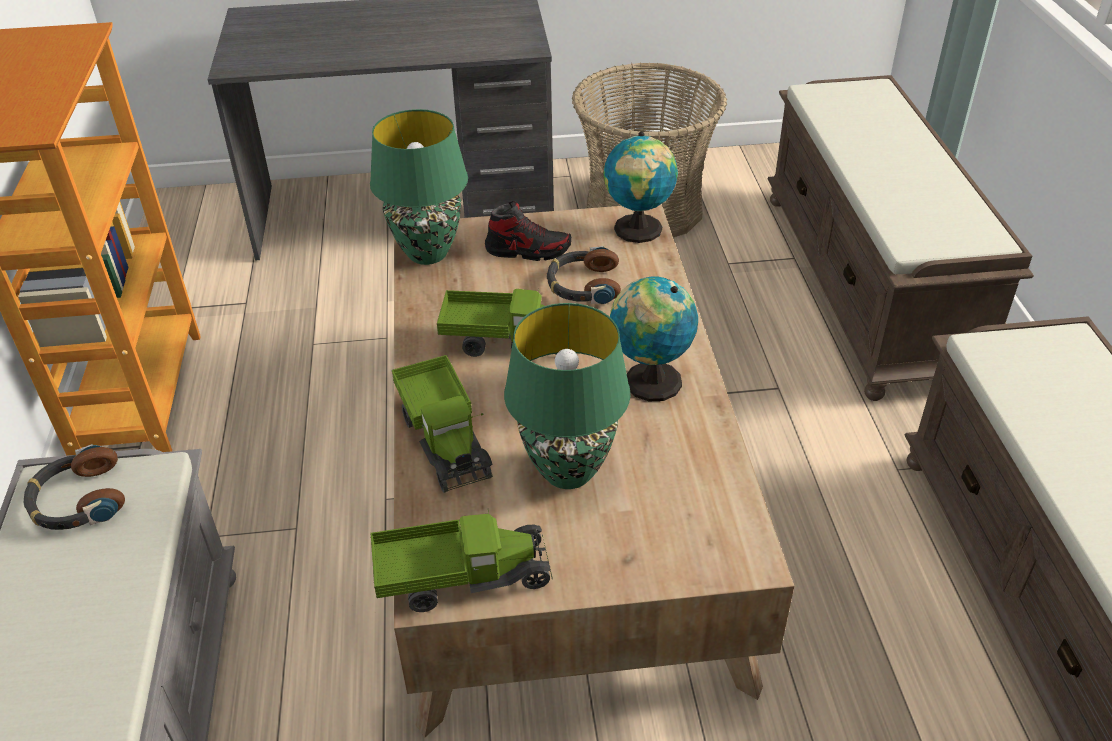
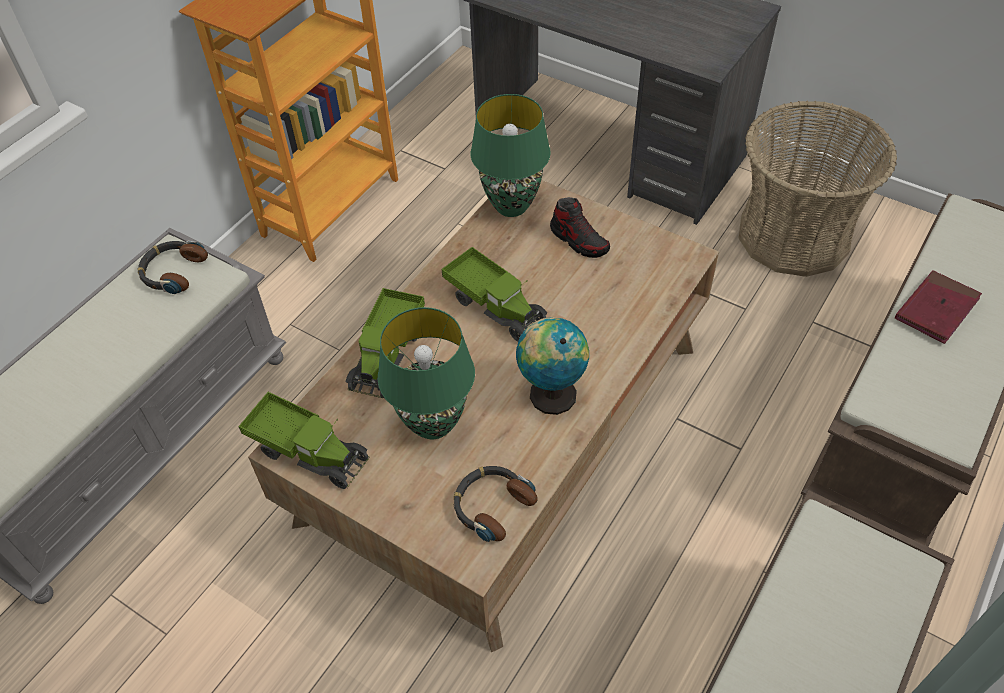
camera: 40 degrees right, 10 degrees up
(583, 285) = (587, 290): headphones -> headphones (491, 505)
(638, 231) = (674, 267): globe -> none
(873, 162) = (936, 309): none -> red book

